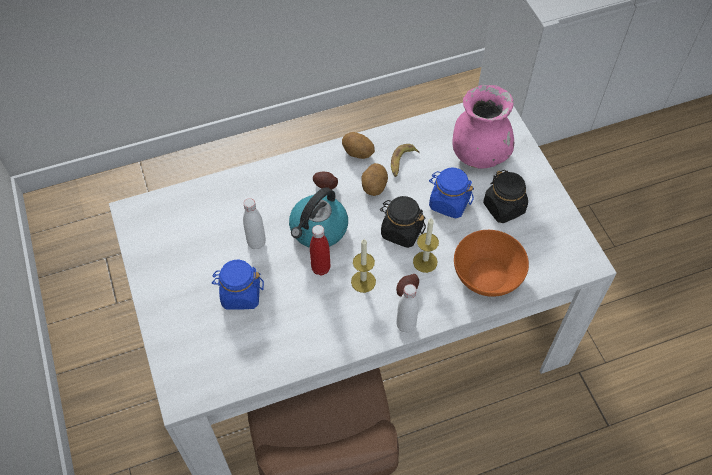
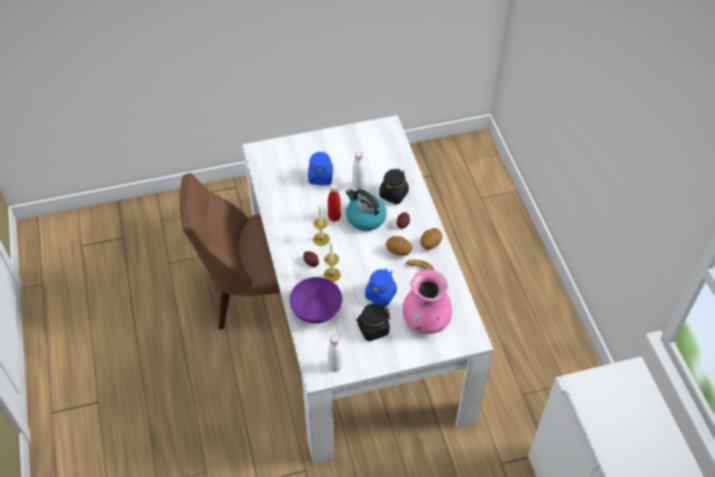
camera: 95 degrees right, 5 degrees down
(401, 231) = (358, 264): black jar -> black jar (393, 194)
(406, 325) = (285, 259): white bottle -> white bottle (335, 366)
(487, 275) = (316, 309): orange bowl -> purple bowl

